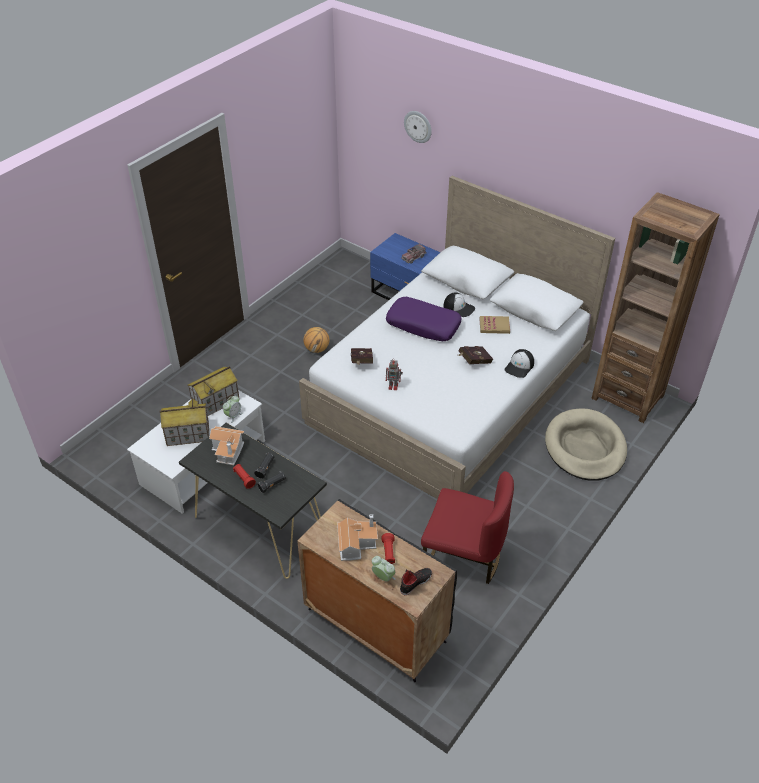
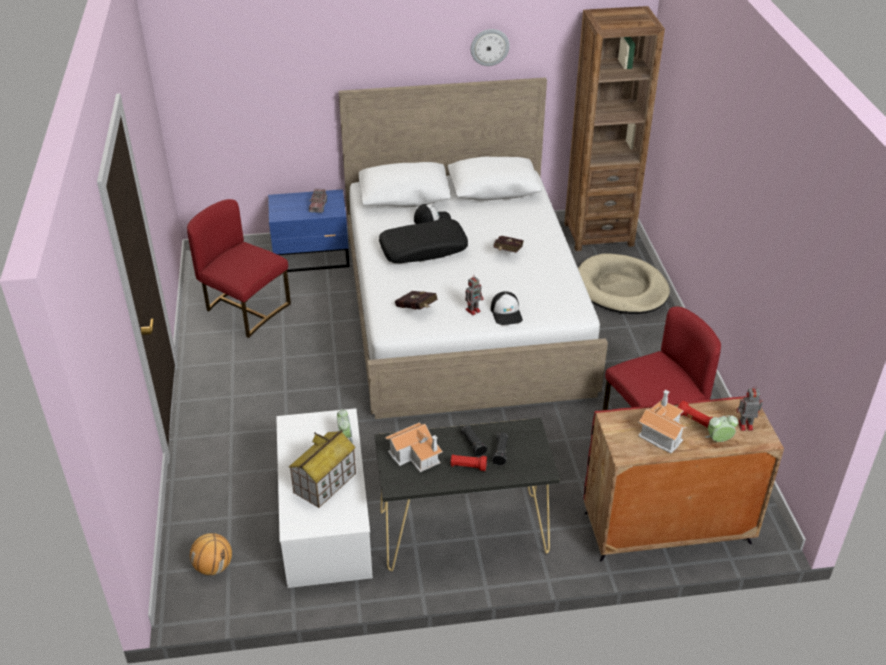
camera: 45 degrees left, 5 degrees down
(216, 401) = (308, 436): toy house -> none
(317, 349) = (293, 350): basketball -> basketball (214, 566)
(324, 305) = (245, 309): none -> red chair
(375, 625) = (666, 528): black cabinet -> red cabinet
(415, 582) = (744, 425): black shoe -> toy robot
(418, 126) = (280, 50): wall clock -> wall clock (489, 47)
(423, 325) = (423, 249): purple pillow -> black pillow
(494, 326) = (482, 217): book -> none
(519, 367) = (547, 236): cap -> cap (506, 313)

